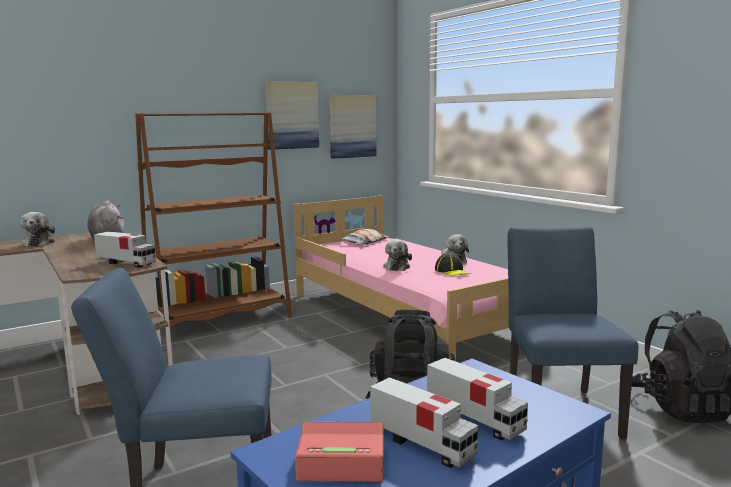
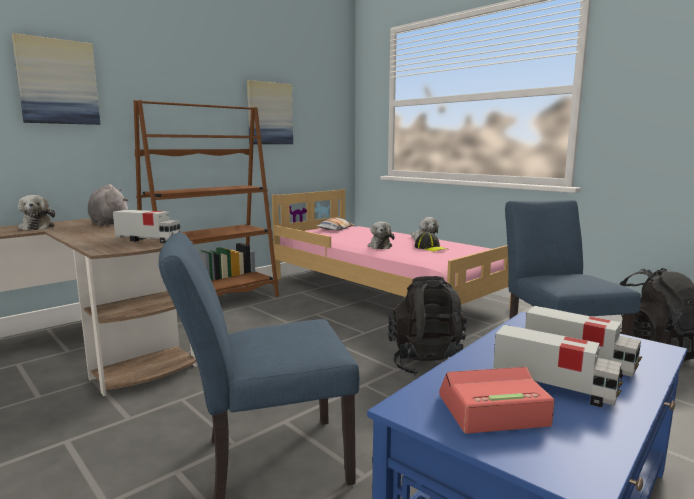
camera: 10 degrees left, 0 degrees up
(352, 126) = (319, 126): picture -> picture (58, 82)

